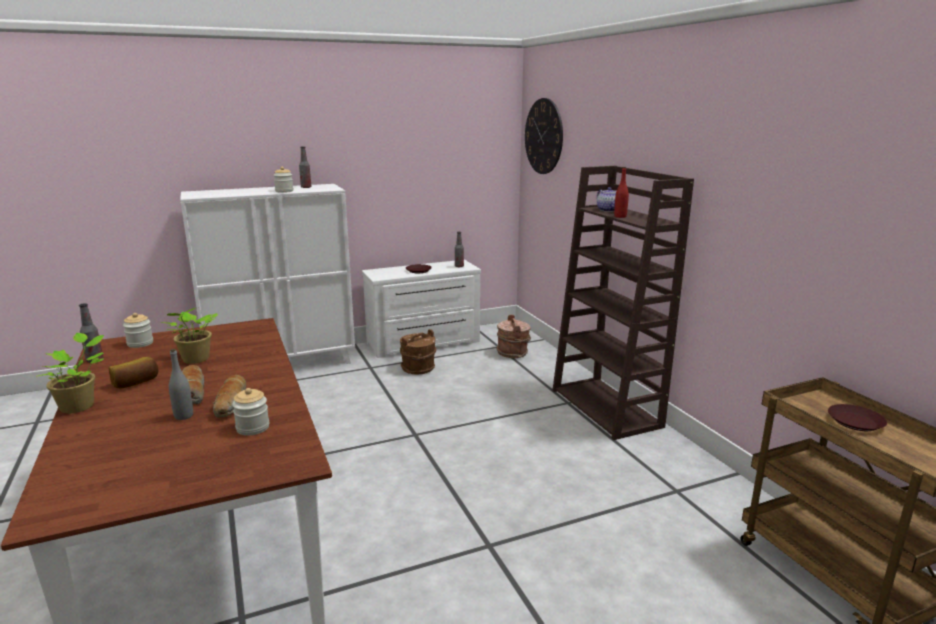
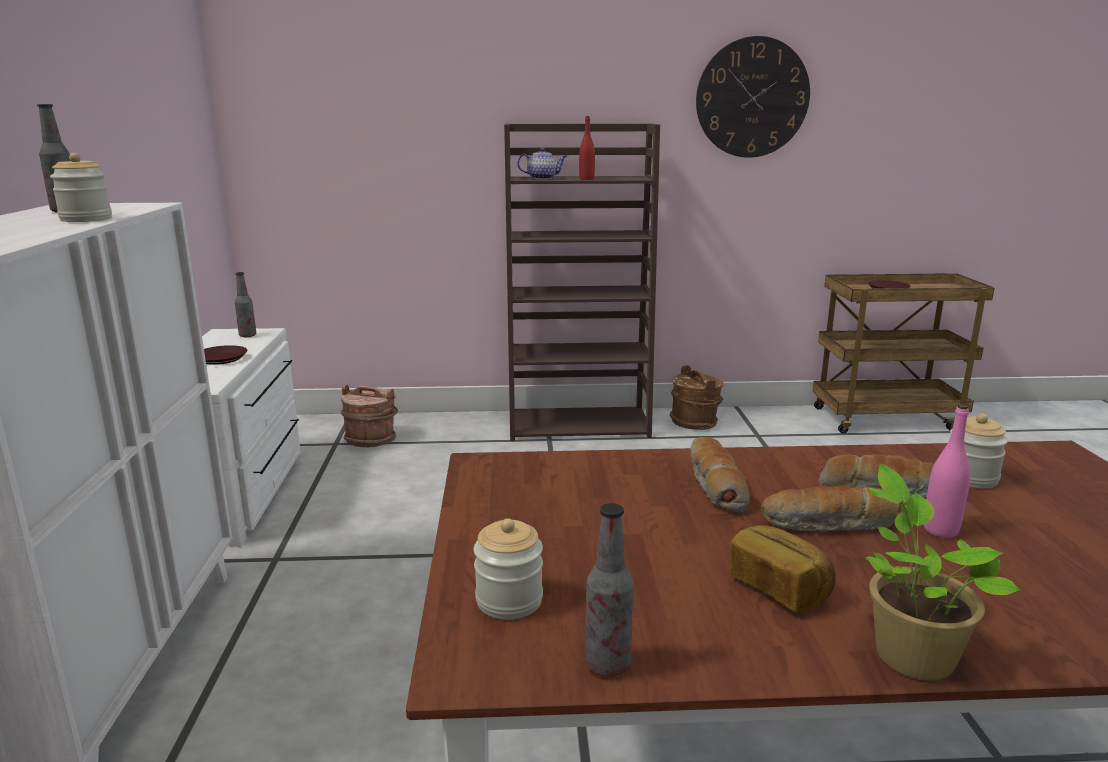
camera: 70 degrees left, 0 degrees up
(184, 416) = (940, 530): grey bottle -> pink bottle
(195, 360) = (664, 526): potted plant -> none
(239, 365) = (714, 484): none -> bread
(418, 368) = (337, 515): brown bucket -> brown bucket (694, 422)
(544, 136) = (297, 96): wall clock -> wall clock (752, 98)

